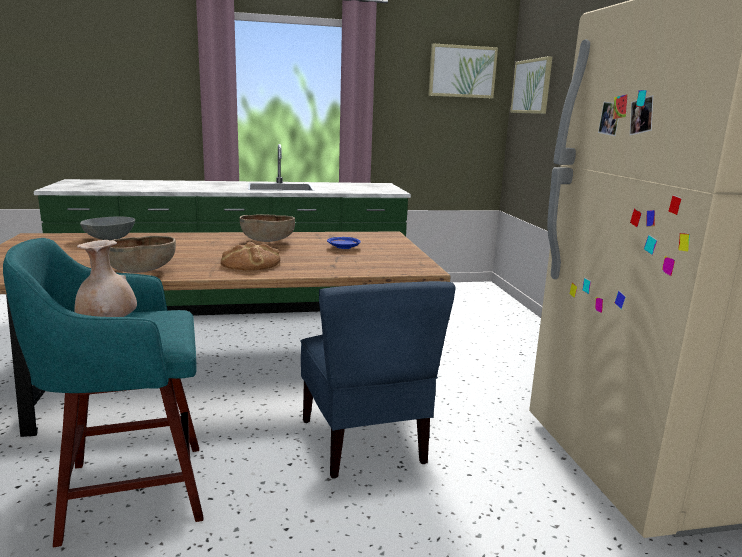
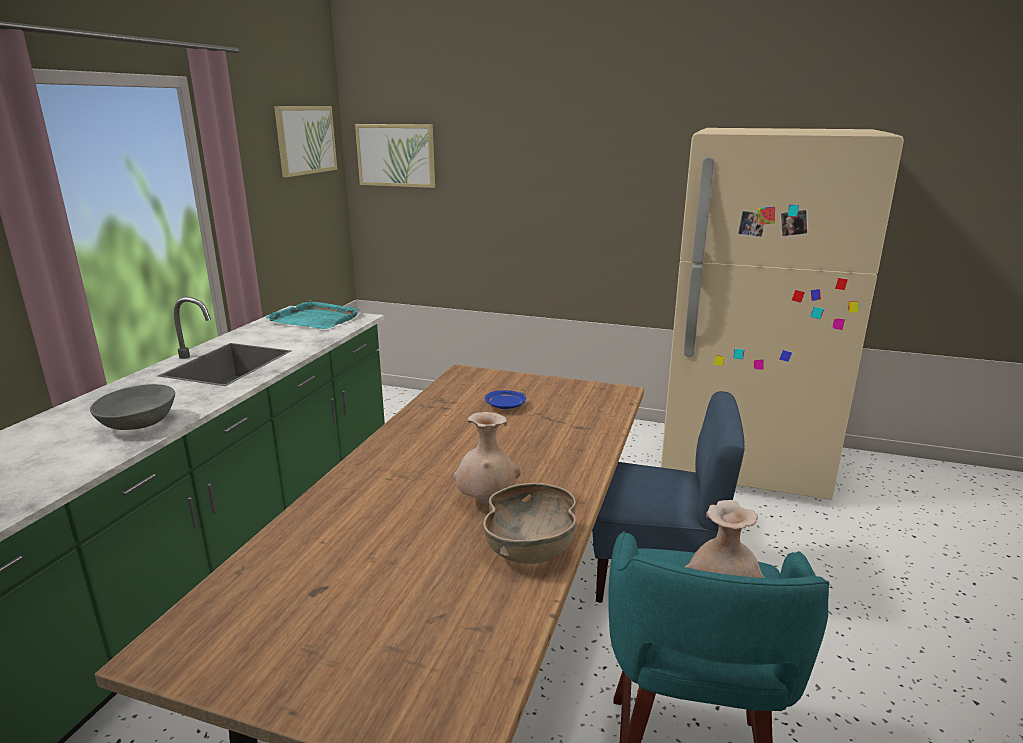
camera: 60 degrees left, 5 degrees up
(110, 238) = (282, 559): grey bowl -> grey bowl (139, 423)
(194, 258) = (486, 501): none -> beige vase
(250, 263) = (540, 469): bread -> none
(267, 241) = (435, 440): brown bowl -> none
(375, 187) = (315, 319): none -> turquoise tray

